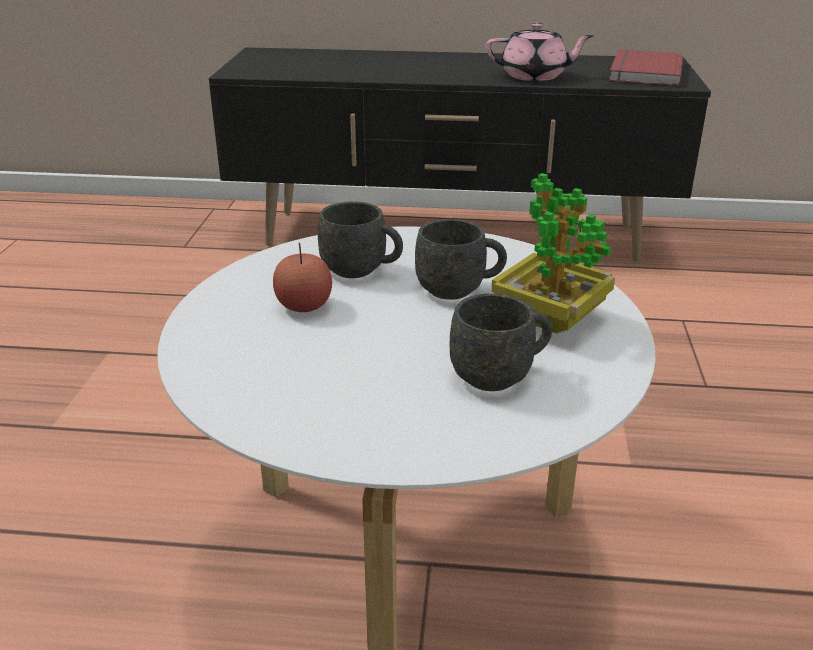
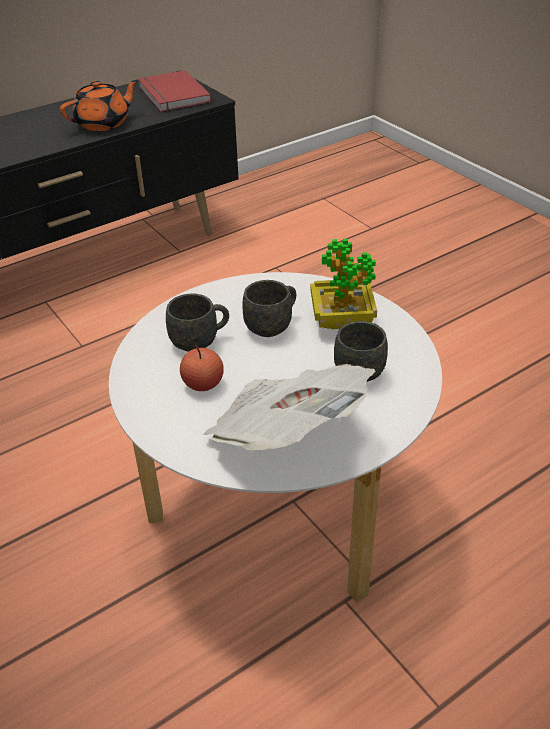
camera: 40 degrees left, 10 degrees up
(310, 392) = (287, 434): none -> newspaper
(535, 76) = (104, 123): pink teapot -> orange teapot

